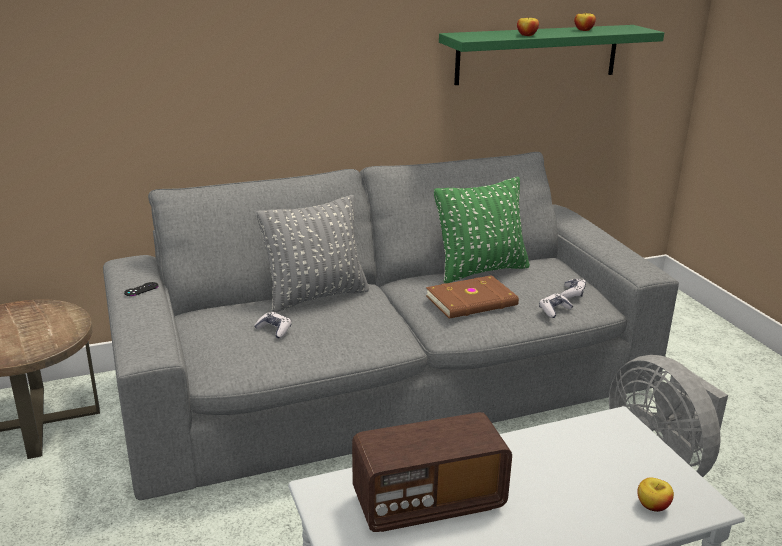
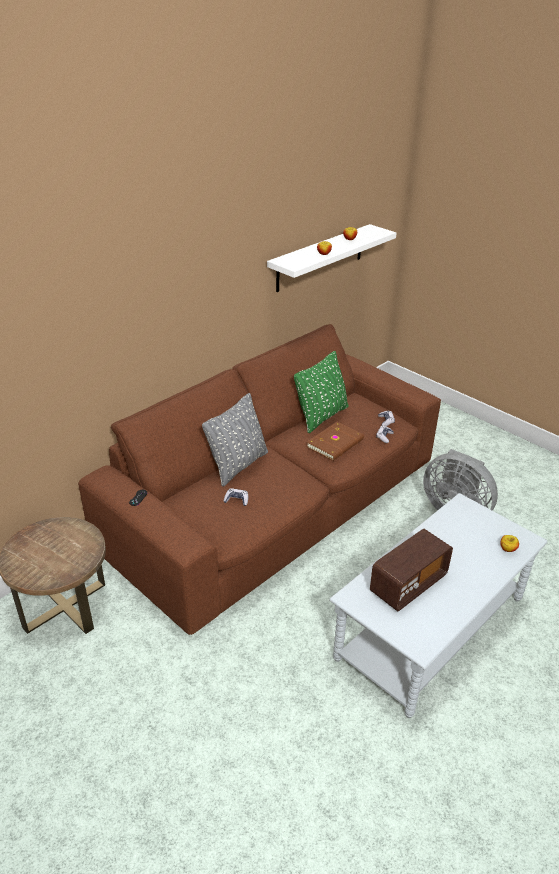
camera: 25 degrees left, 10 degrees up
(388, 385) = (277, 505): grey sofa -> brown sofa
(538, 54) = (320, 258): green shelf -> white shelf

